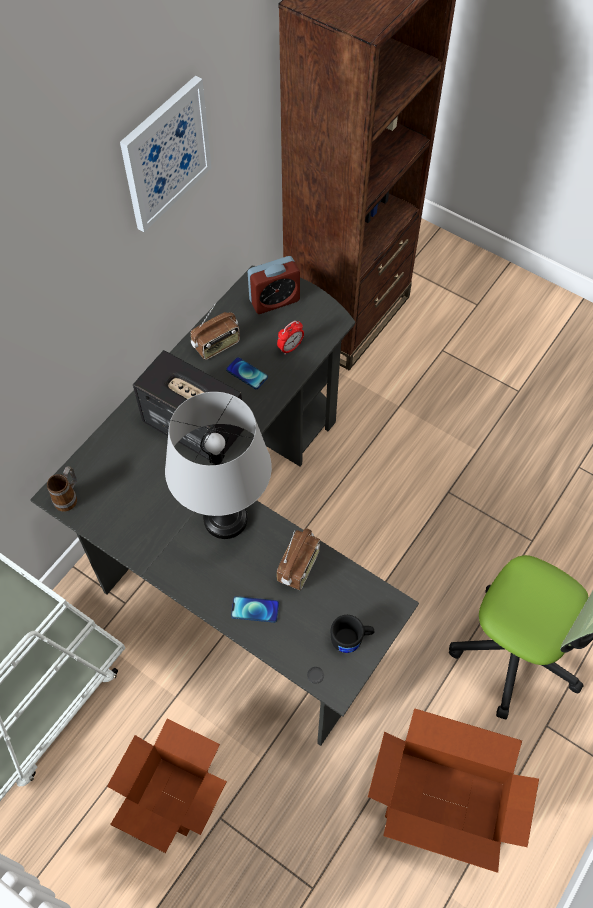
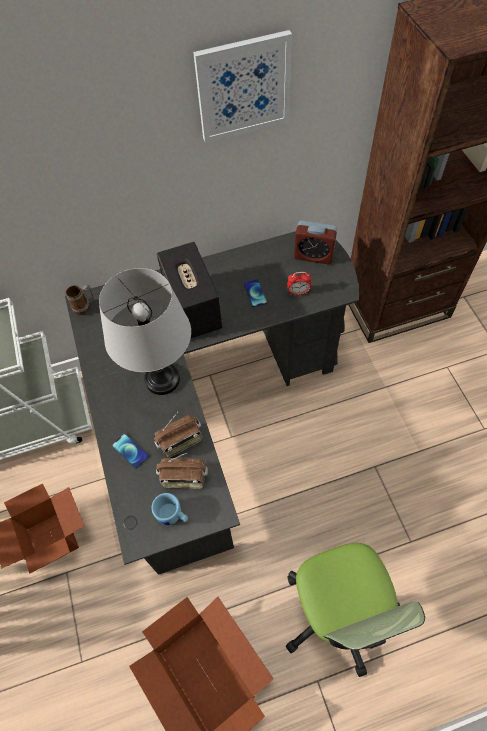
camera: 40 degrees right, 0 degrees up
(217, 345) = (251, 264): radio -> radio (184, 479)
(351, 639) = (172, 516): black mug -> blue mug

